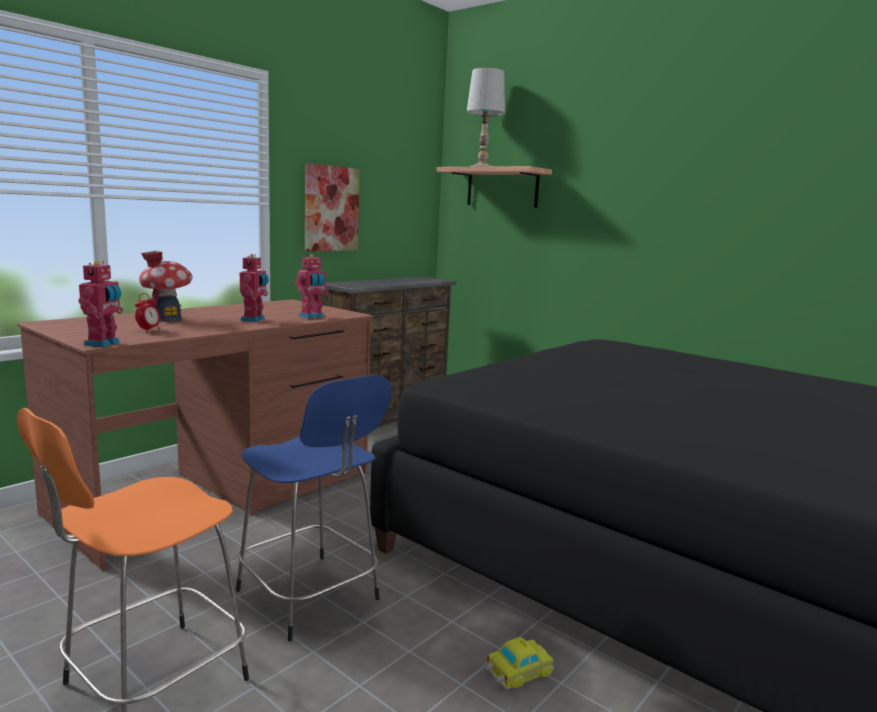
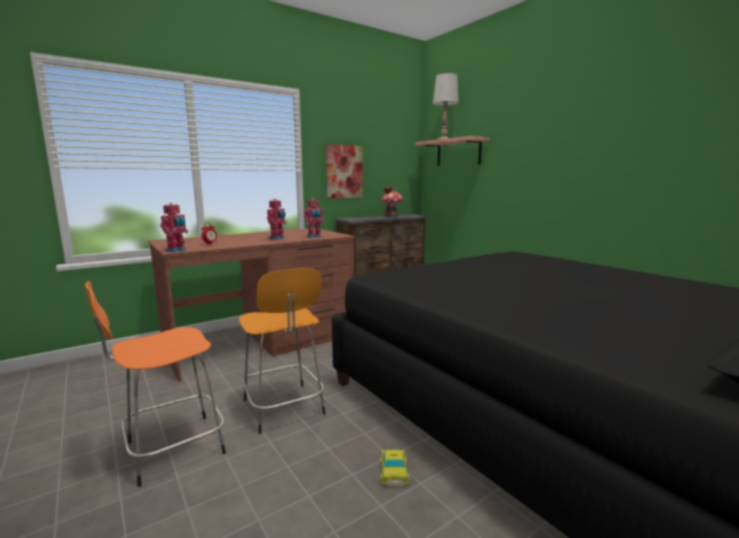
camera: 15 degrees right, 0 degrees up
(167, 318) = (229, 238): toy house -> toy house (391, 216)
(310, 597) = (284, 409): blue stool -> orange stool
(517, 671) = (393, 471): toy car -> toy car turned 105 degrees clockwise

